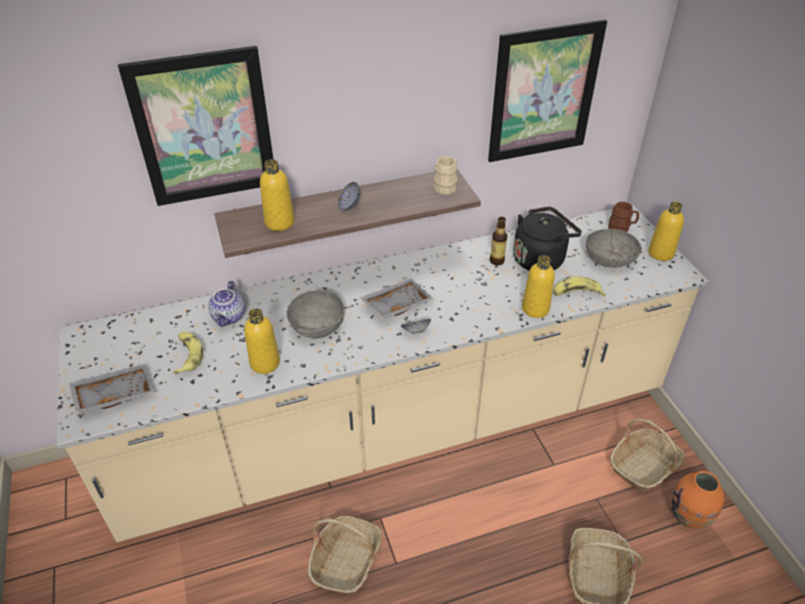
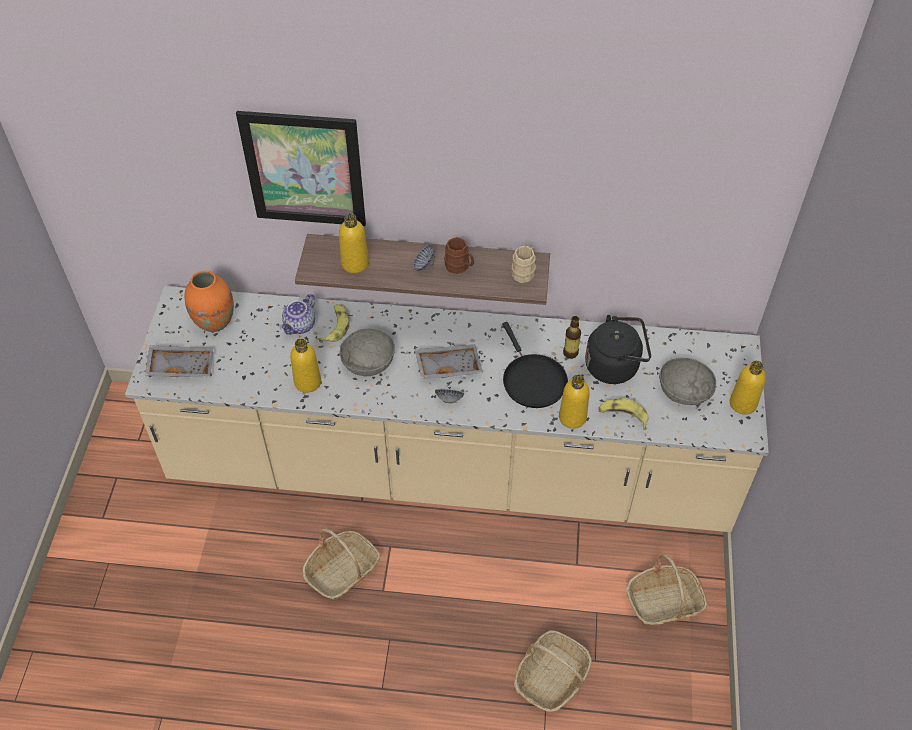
camera: 25 degrees right, 10 degrees up
(187, 355) = (250, 351): banana -> banana (335, 326)
(479, 291) = (532, 380): none -> black frying pan
(543, 93) = (650, 211): picture -> none
(621, 228) = (723, 360): brown mug -> brown mug (459, 267)
(689, 516) = (675, 666): orange vase -> orange vase (215, 322)

